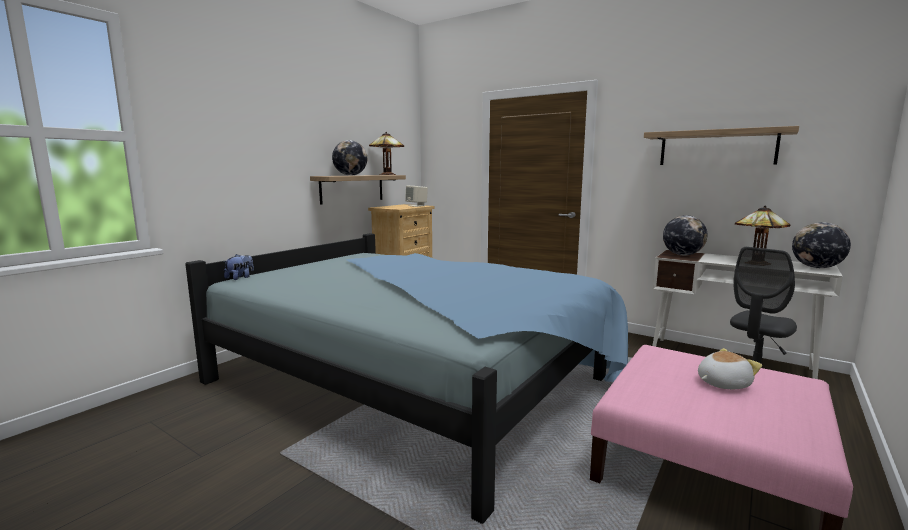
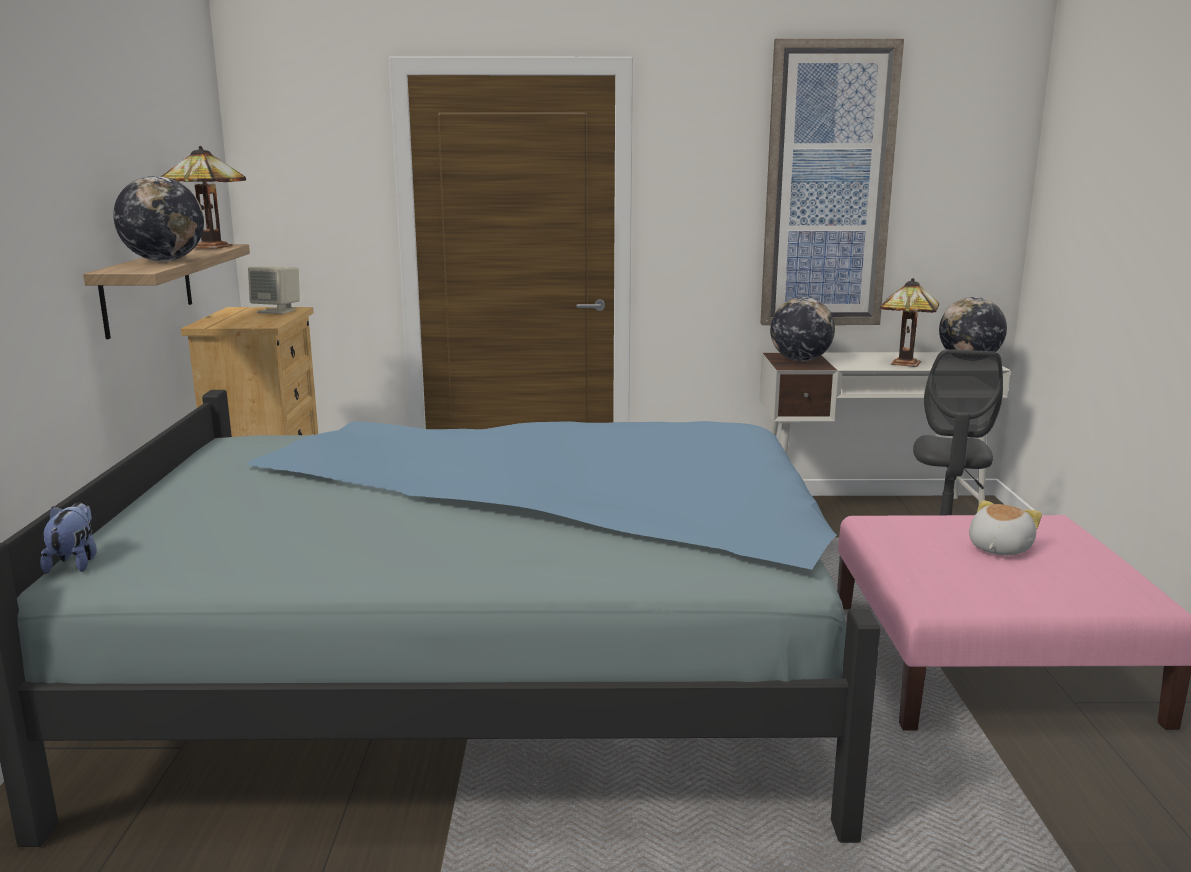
camera: 35 degrees left, 5 degrees up
(716, 148) = (828, 187): shelf -> picture

